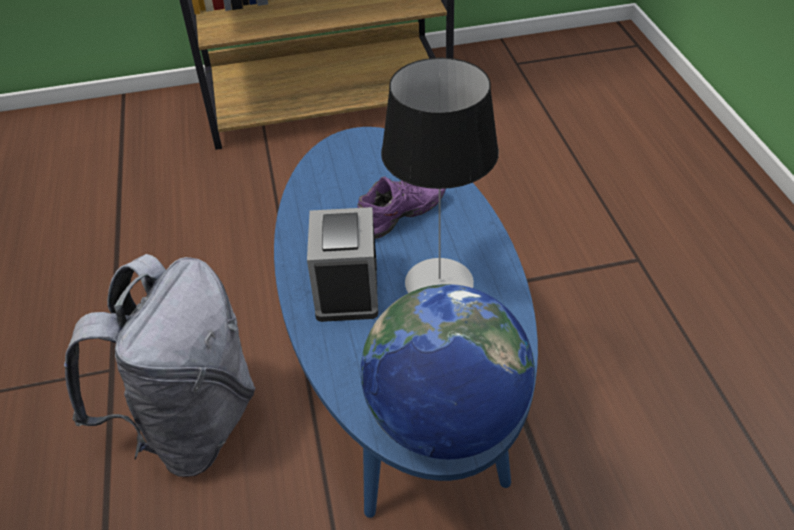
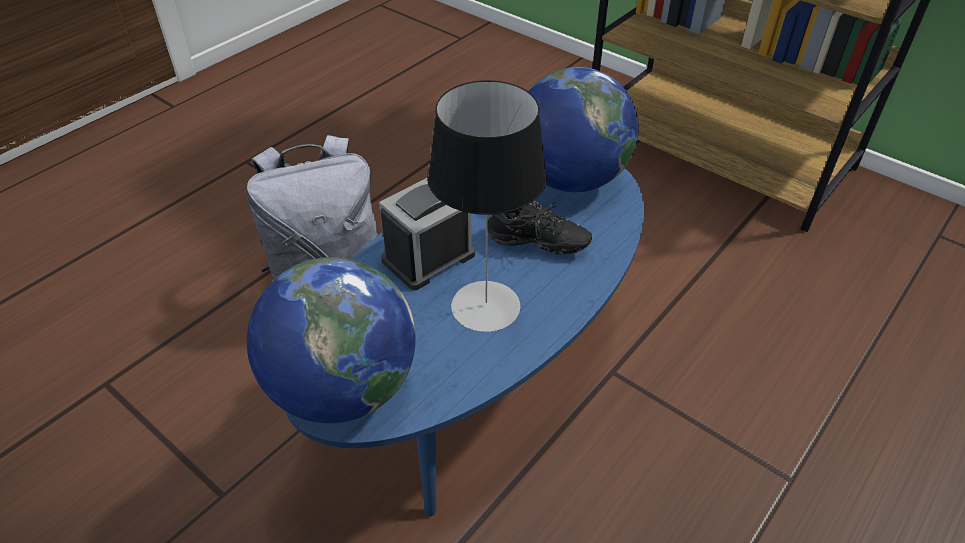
camera: 50 degrees right, 0 degrees up
(349, 160) = (570, 179): none -> globe
(402, 218) = (536, 245): purple shoe -> black shoe

